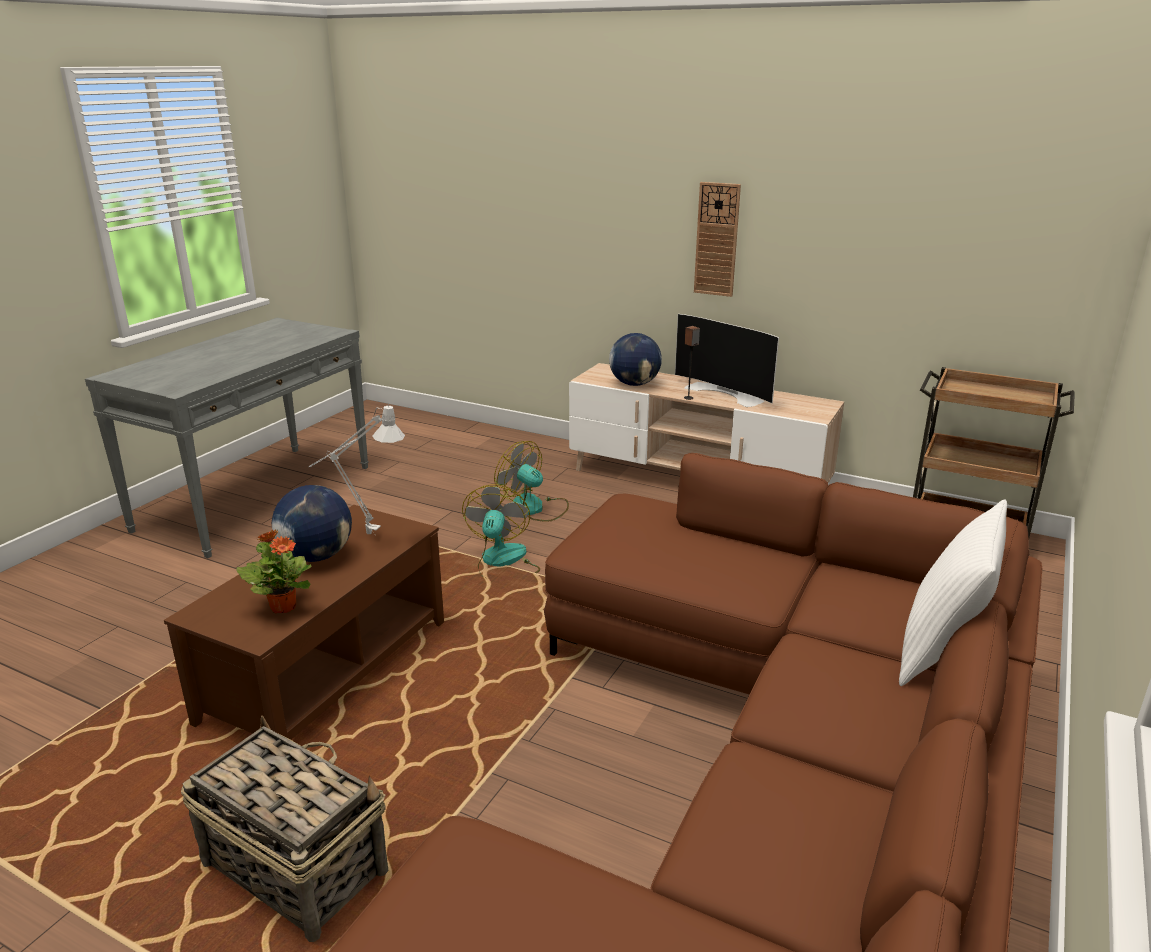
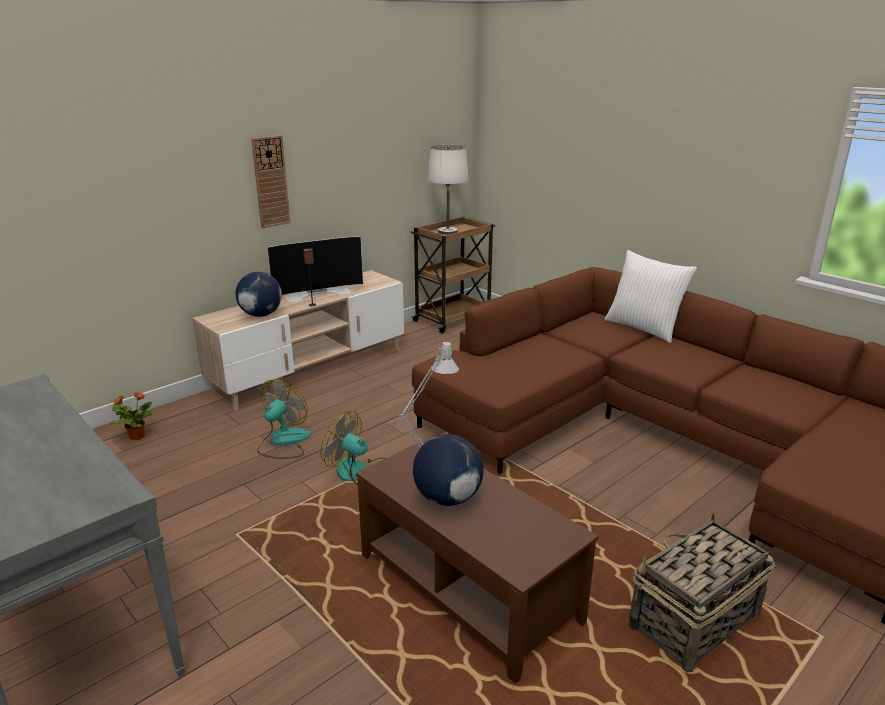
camera: 70 degrees left, 0 degrees up
(283, 606) = (527, 520): potted plant -> potted plant (136, 436)
(534, 508) = (283, 442): fan -> fan turned 150 degrees clockwise
(984, 392) = (448, 232): none -> white table lamp

